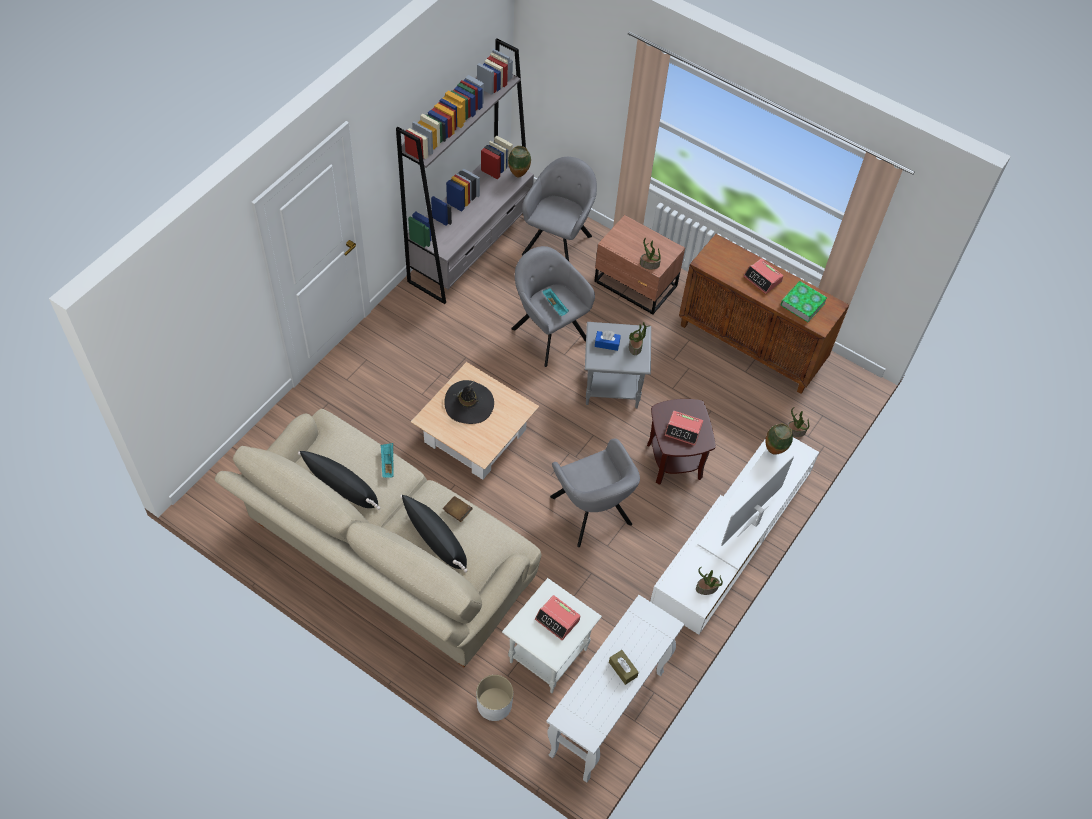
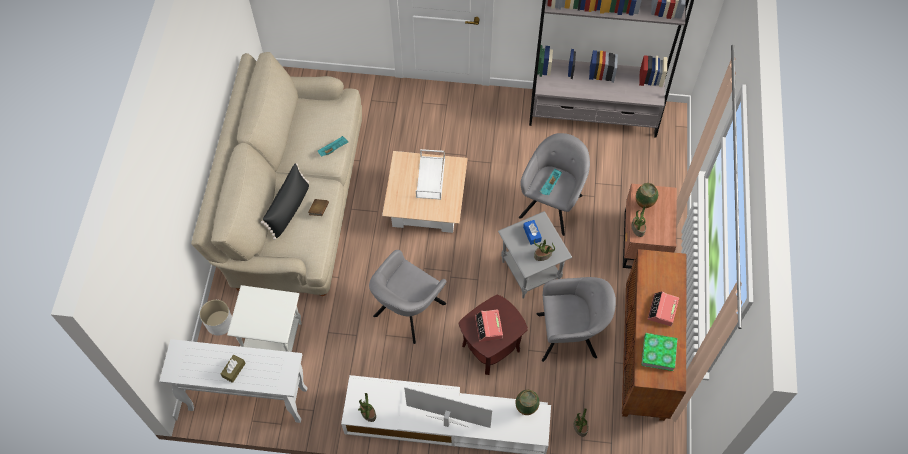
camera: 65 degrees right, 5 degrees up
(342, 488) = (299, 134): black pillow -> none
(469, 404) = (431, 178): black hat -> white tray
(519, 176) = (654, 97): vase -> vase (643, 206)
(557, 620) = (267, 315): alarm clock -> none
(558, 242) = (644, 168): grey armchair -> grey armchair (570, 335)

